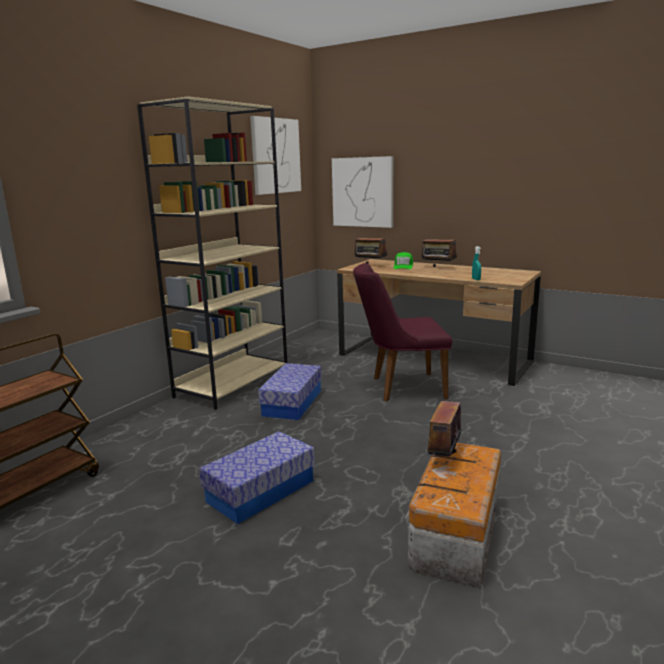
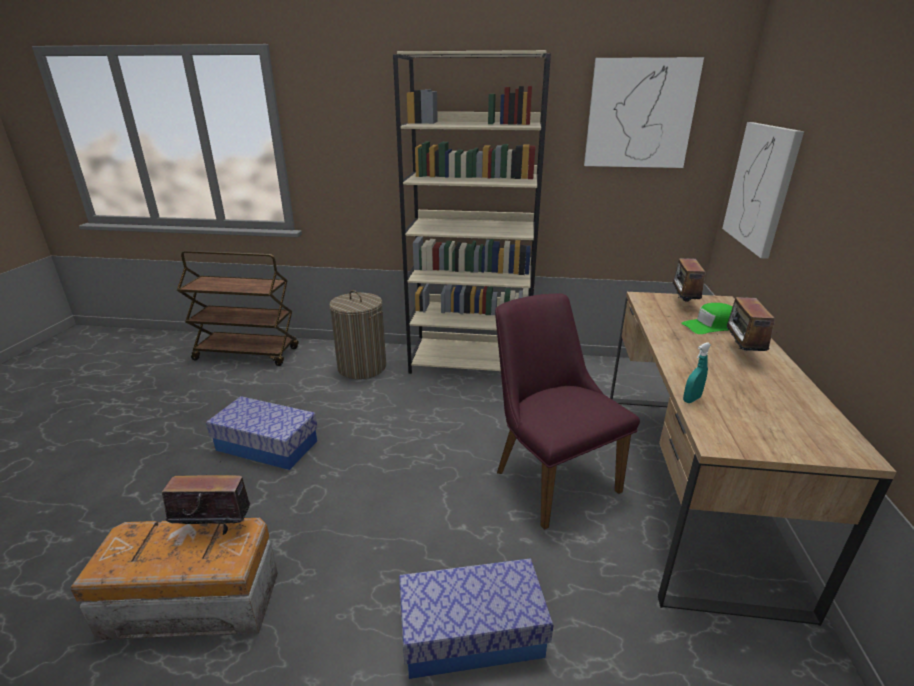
camera: 65 degrees right, 10 degrees up
(172, 429) = (362, 367): none -> laundry basket
(292, 403) = (448, 409): storage box -> storage box (471, 633)

